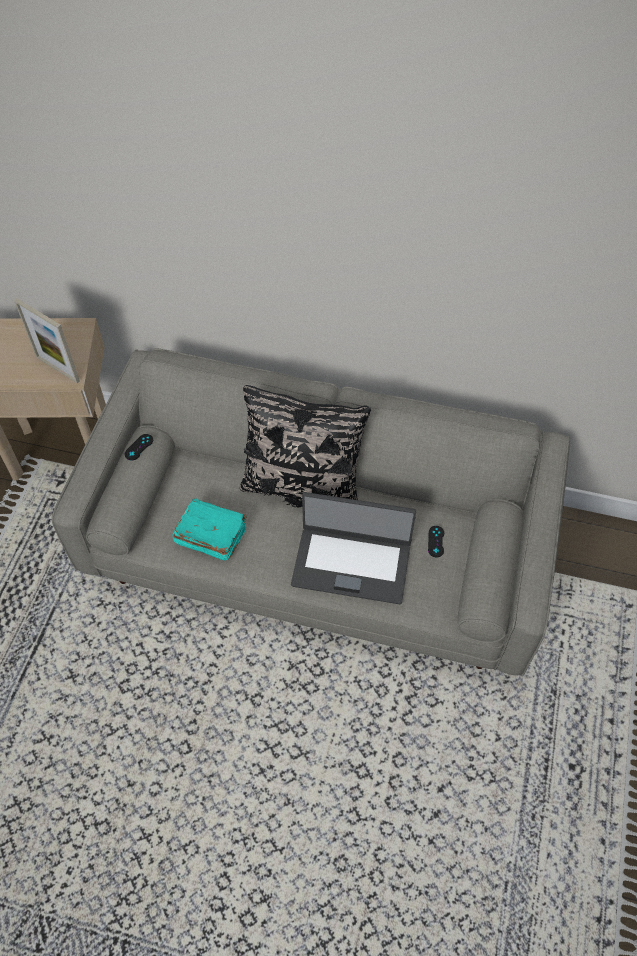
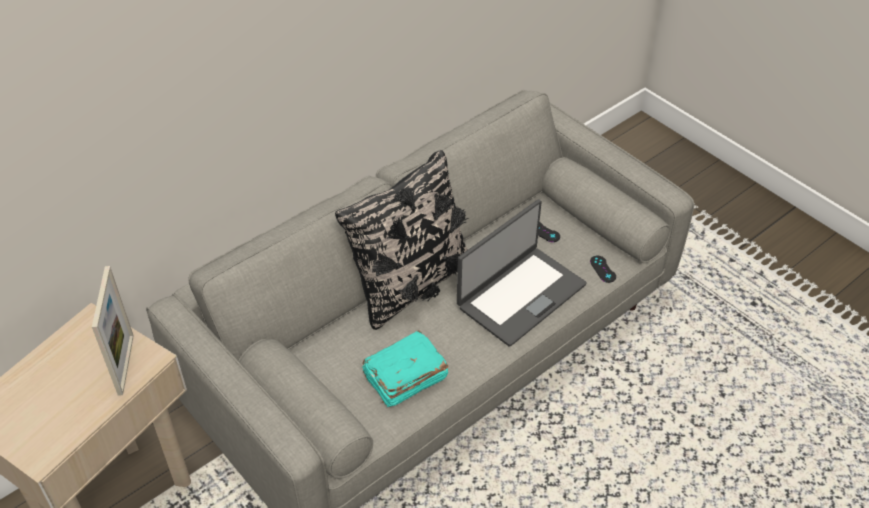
camera: 55 degrees left, 10 degrees down
(57, 369) = (126, 364): picture frame -> picture frame turned 75 degrees counterclockwise
(139, 447) = (274, 363): black game controller -> black game controller (602, 269)

